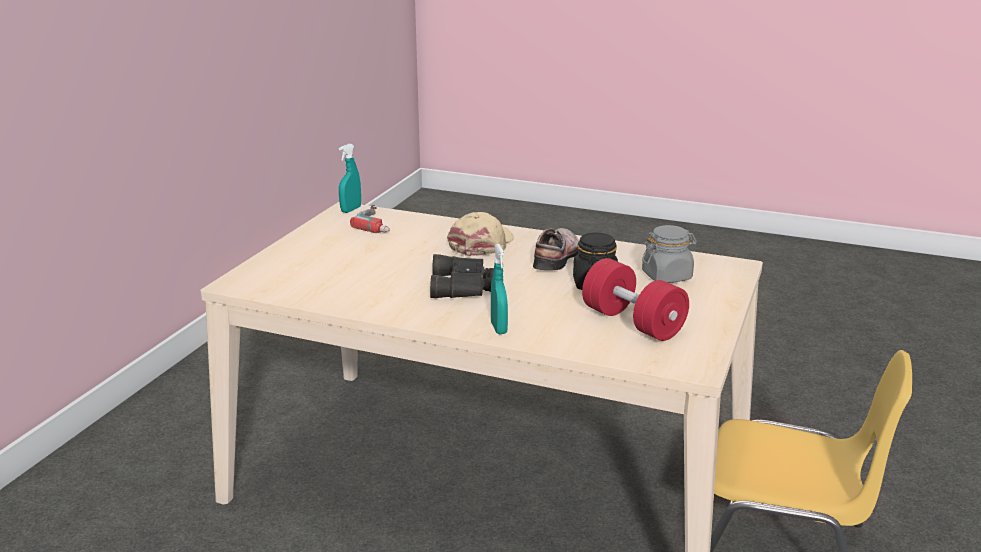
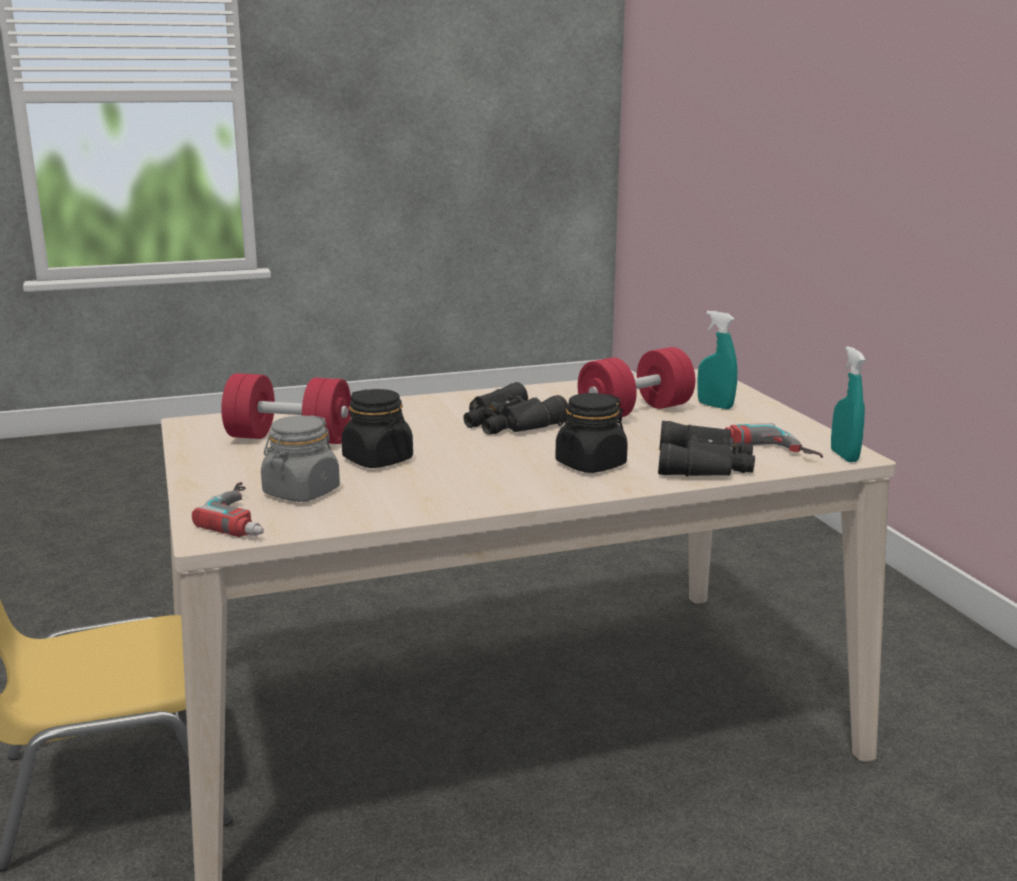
camera: 140 degrees right, 5 degrees down
(368, 268) = (635, 412): none -> red dumbbell
(425, 226) = (705, 464): none -> black binoculars
(482, 244) = (590, 464): beige cap -> black jar
(498, 328) = (411, 405): turquoise spray bottle -> turquoise spray bottle (715, 406)
(558, 257) = (470, 476): shoe -> none
(709, 270) = (249, 516): none -> power drill

